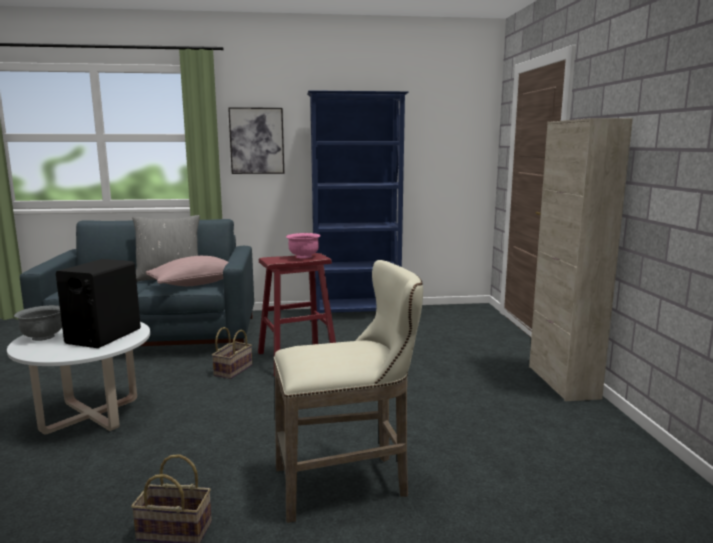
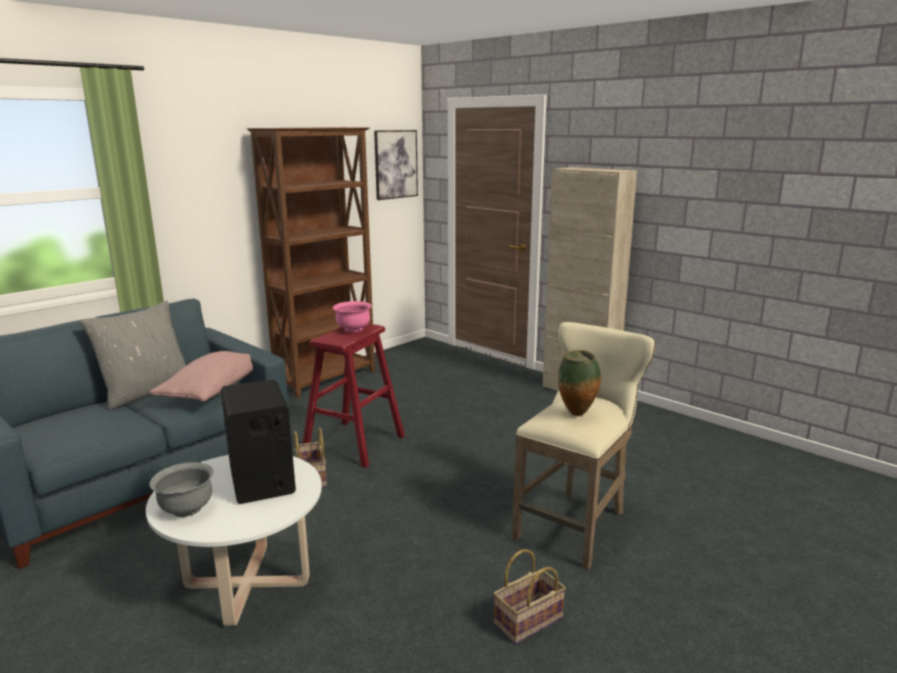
camera: 40 degrees left, 5 degrees up
(257, 141) = (188, 190): picture -> picture (395, 164)
(323, 352) = (577, 415): none -> vase
(357, 314) = (327, 379): blue bookcase -> brown bookcase

